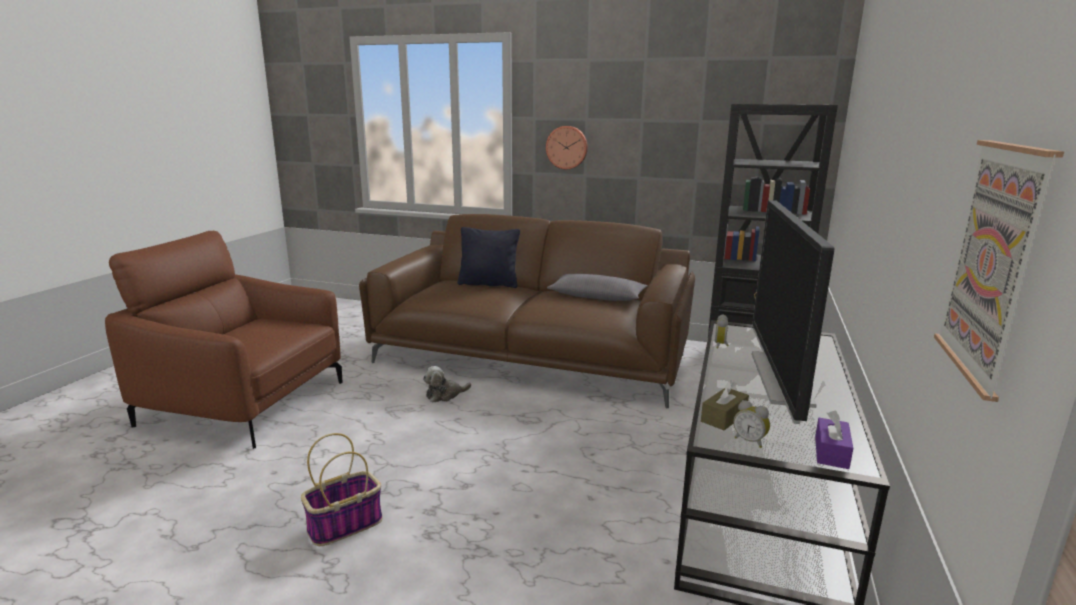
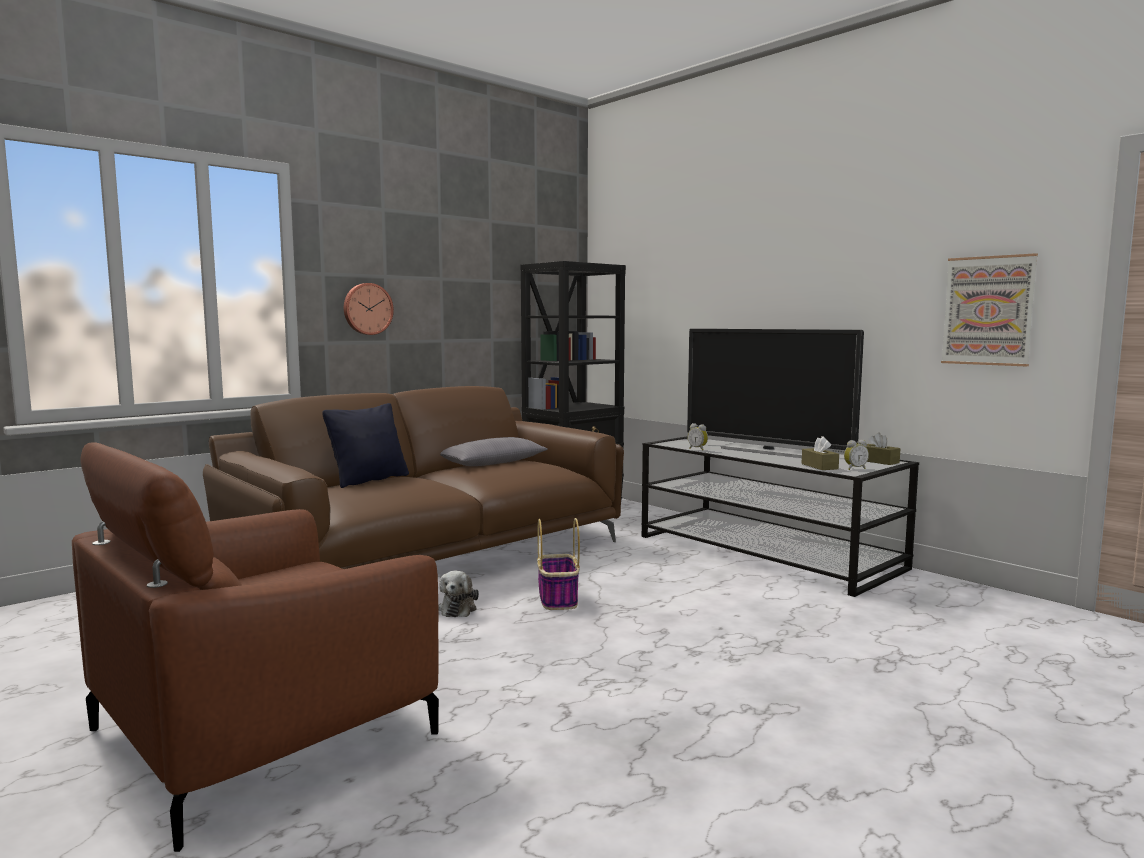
camera: 60 degrees left, 10 degrees down
(345, 524) = (685, 693): basket -> basket (557, 598)
(831, 452) = (878, 461): purple tissue box -> brown tissue box

